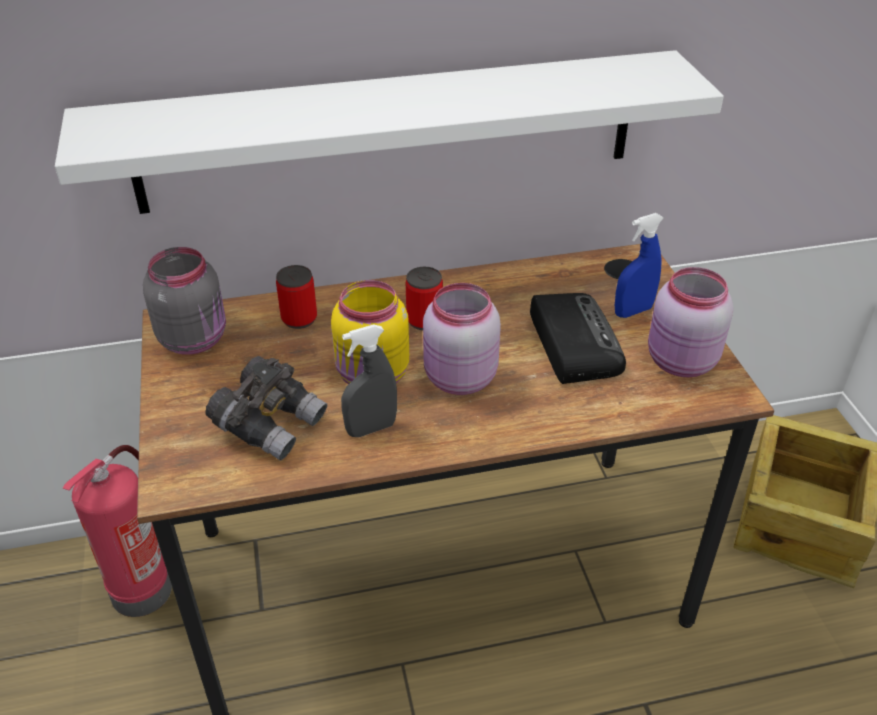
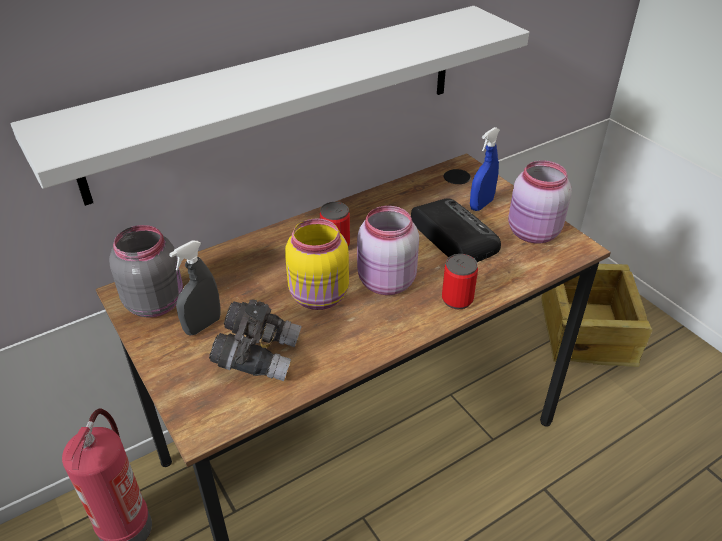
camera: 20 degrees left, 0 degrees up
(299, 318) = (235, 266): can -> can (457, 299)
(371, 428) = (340, 337): grey spray bottle -> grey spray bottle (203, 325)

